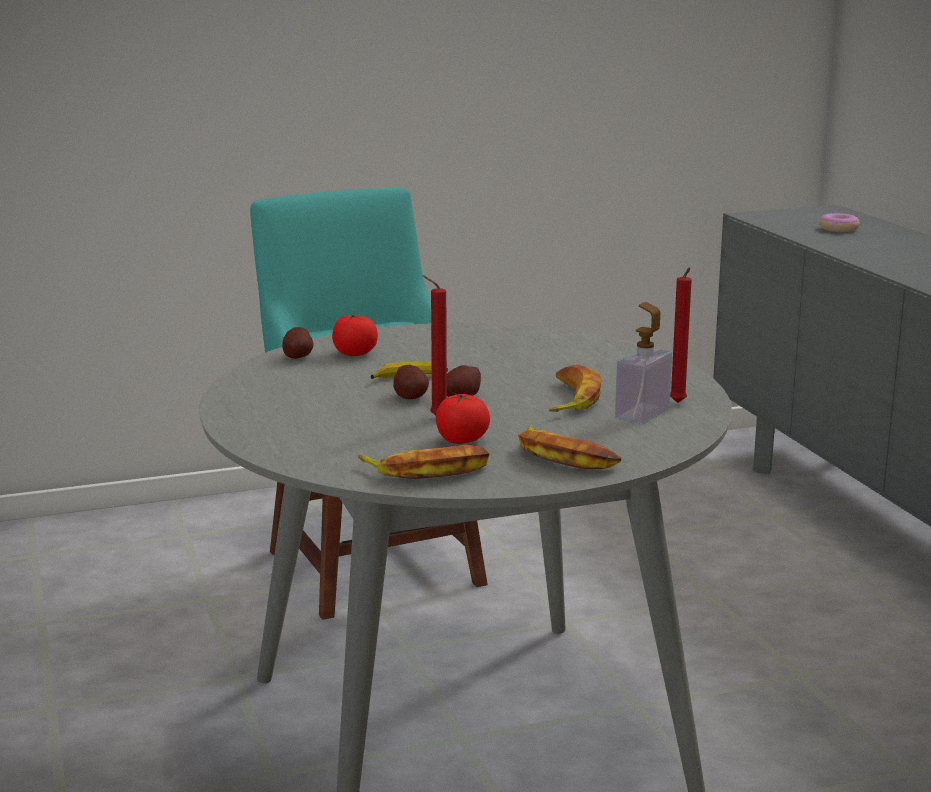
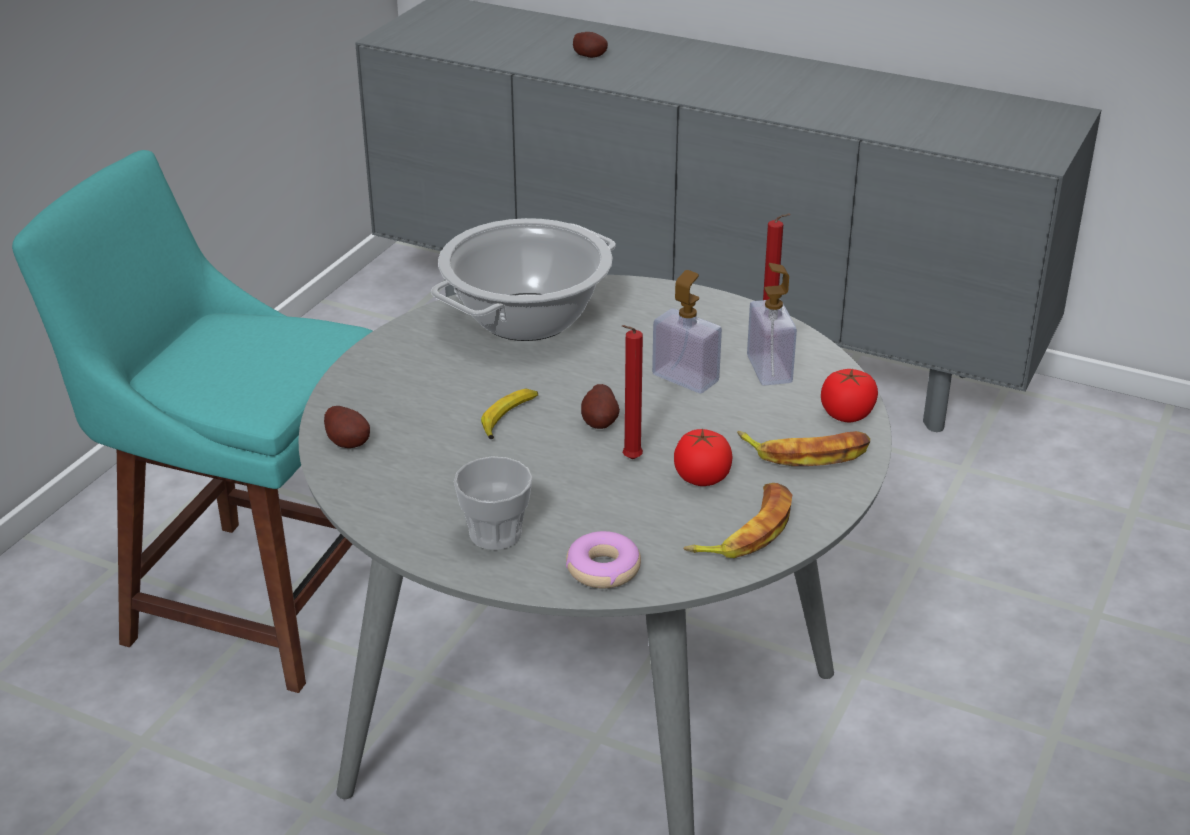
camera: 45 degrees left, 15 degrees up
(279, 415) = (495, 533): none -> cup
(355, 353) = (393, 409): tomato -> tomato (847, 414)
(411, 397) = (558, 444): potato -> potato (590, 55)
(531, 345) = (527, 318): none -> cooking pot
(569, 399) = (685, 378): banana -> soap dispenser
(839, 229) = (499, 35): donut -> donut (603, 569)

